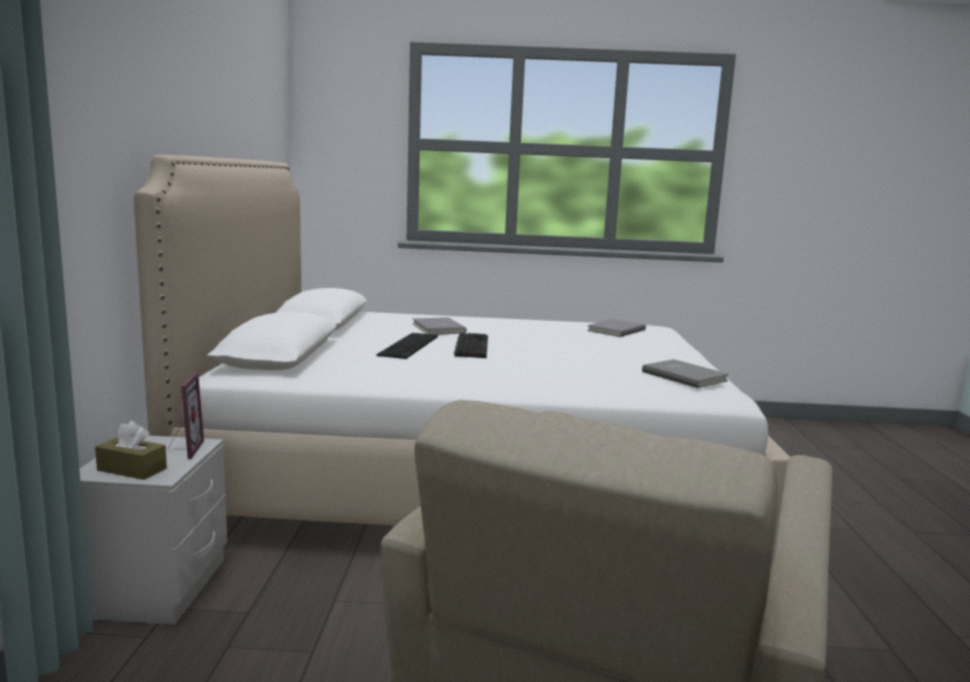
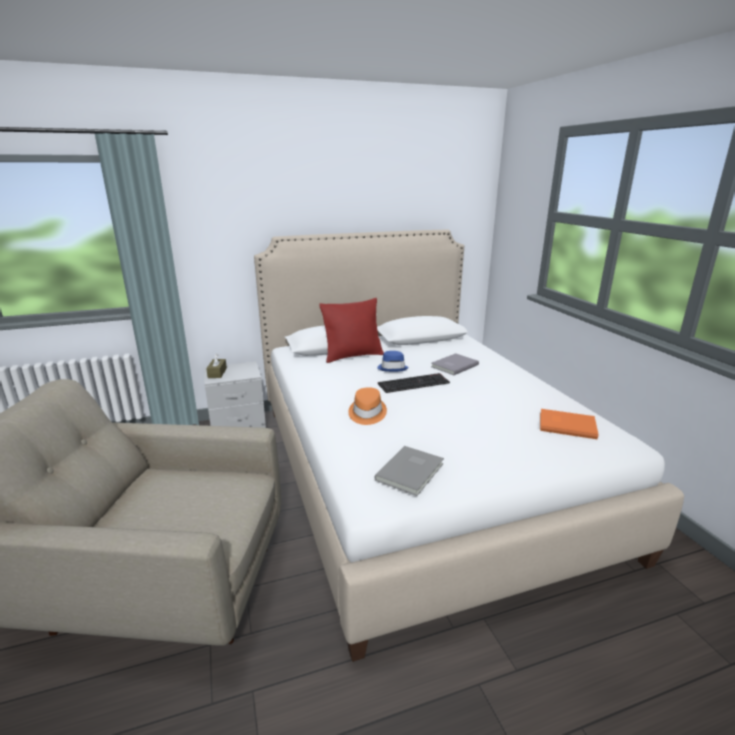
camera: 70 degrees right, 10 degrees up
(182, 450) = (243, 374): picture frame -> none
(333, 352) = (353, 356): none -> red pillow
(409, 345) = (392, 368): keyboard -> blue hat
(538, 371) = (366, 413): none -> orange hat
(614, 330) = (566, 425): grey book -> orange book

